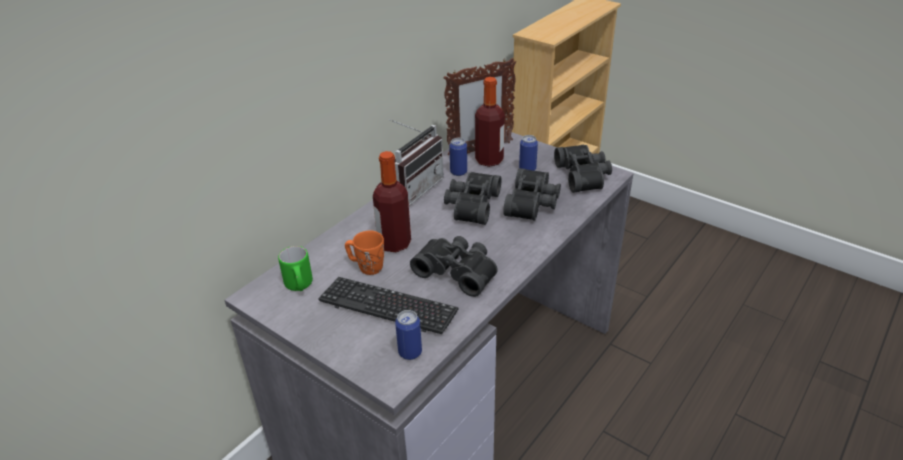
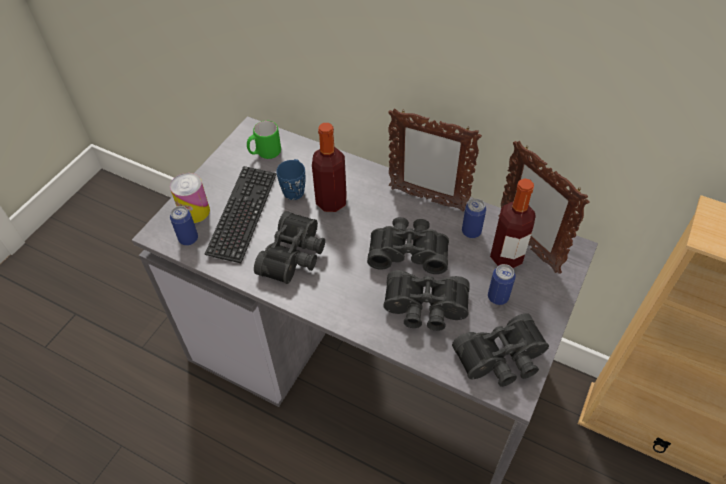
camera: 80 degrees right, 15 degrees up
(366, 267) = (294, 189): orange mug -> blue mug
(368, 347) = (194, 211): none -> can
(413, 189) = (427, 199): radio -> picture frame

